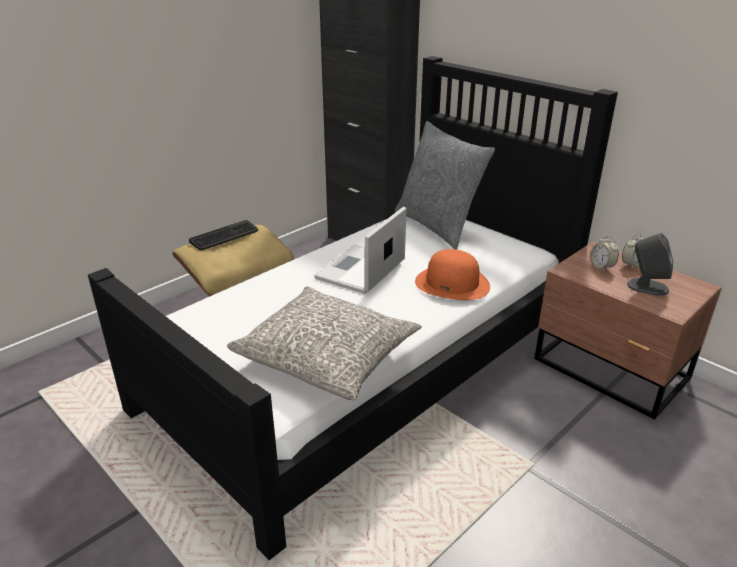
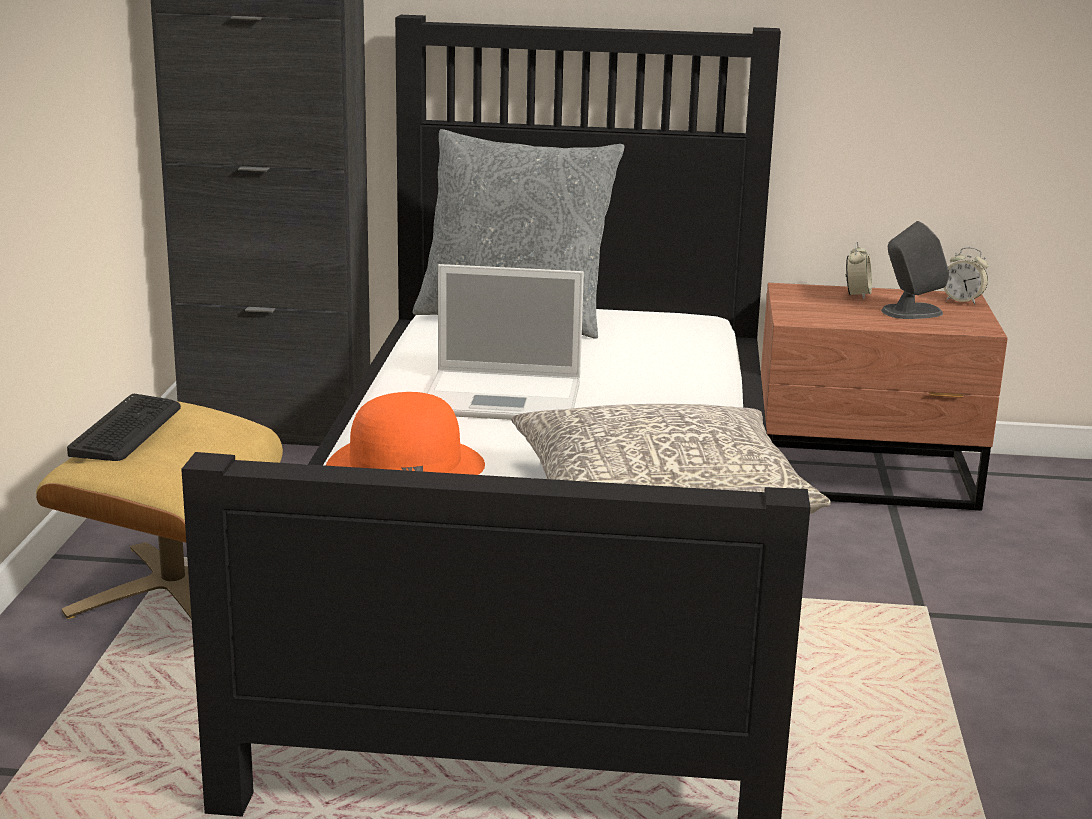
camera: 40 degrees left, 10 degrees down
(360, 271) = (505, 398): laptop -> laptop turned 75 degrees counterclockwise
(452, 283) = (666, 376): orange hat -> orange hat (406, 465)
(601, 266) = (827, 305): alarm clock -> alarm clock (962, 301)

